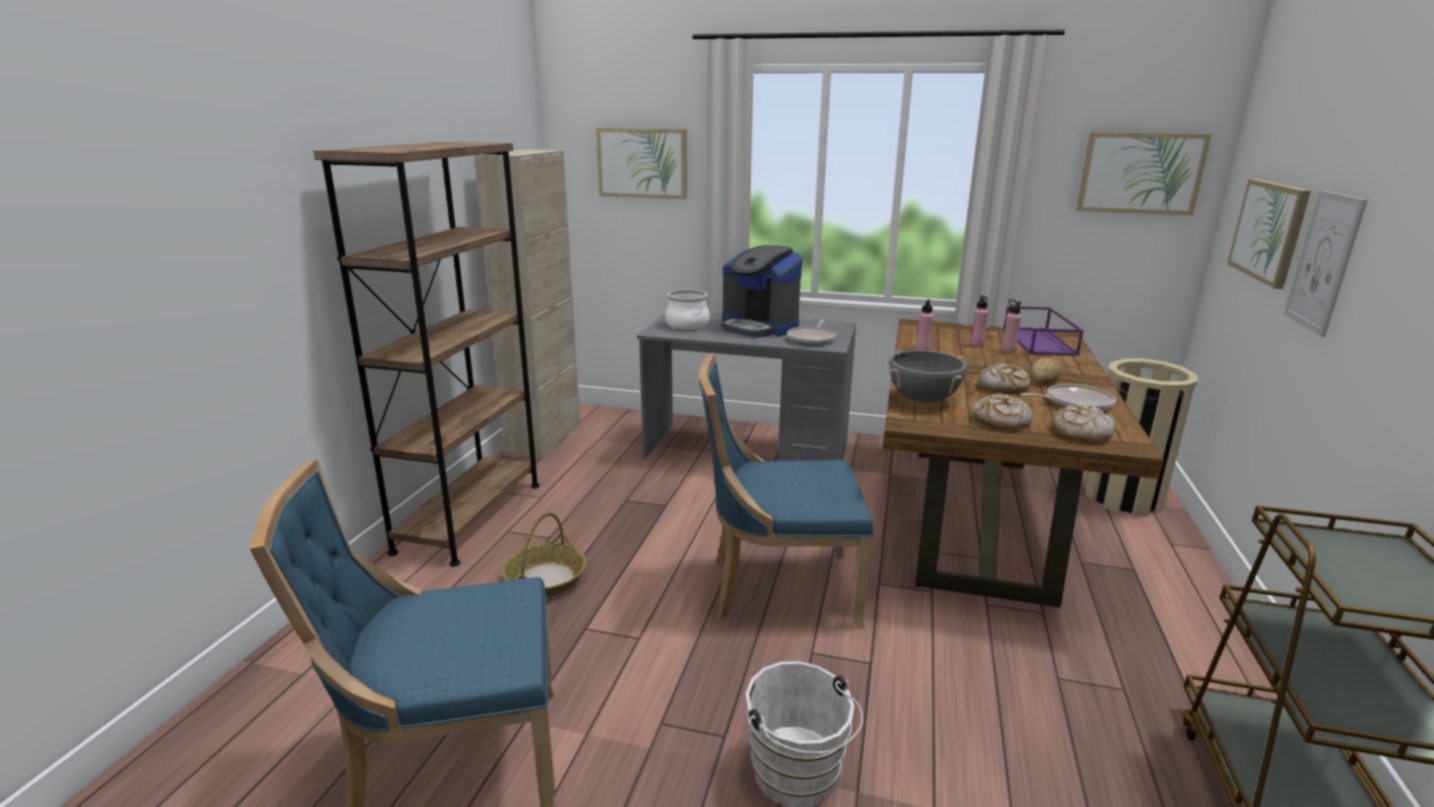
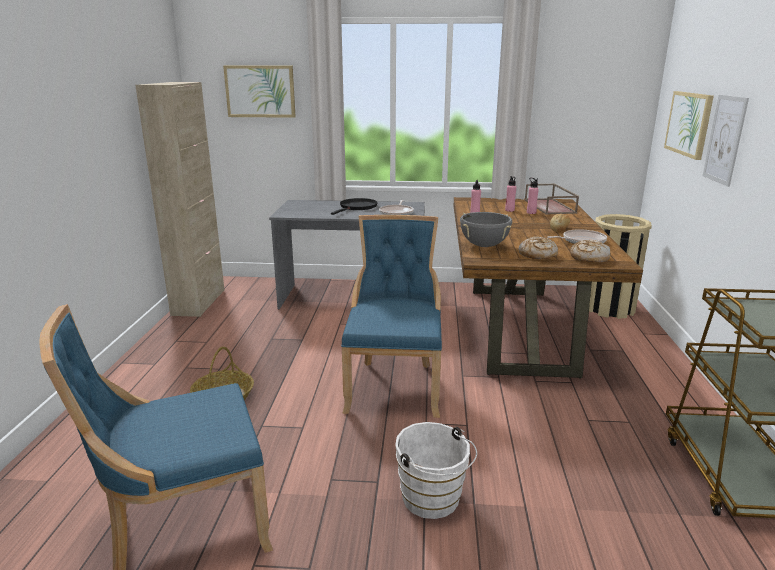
camera: 10 degrees left, 0 degrees up
(469, 517) = (153, 360): brown bookcase -> none
(687, 325) = (304, 209): cooking pot -> none
(759, 327) = (357, 207): coffee machine -> black frying pan
(778, 588) = (394, 385): blue chair -> blue chair turned 105 degrees clockwise
(1002, 387) = (533, 234): bread -> none
(1040, 342) = (550, 206): purple tray -> brown tray
(1140, 173) = (605, 90): picture -> none

